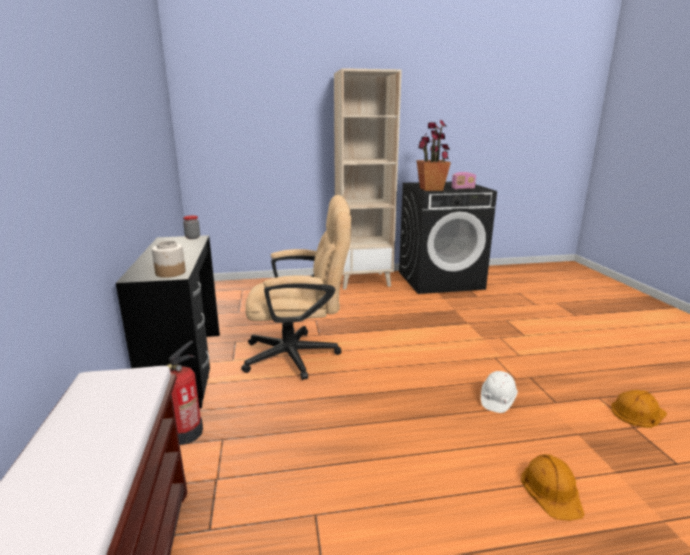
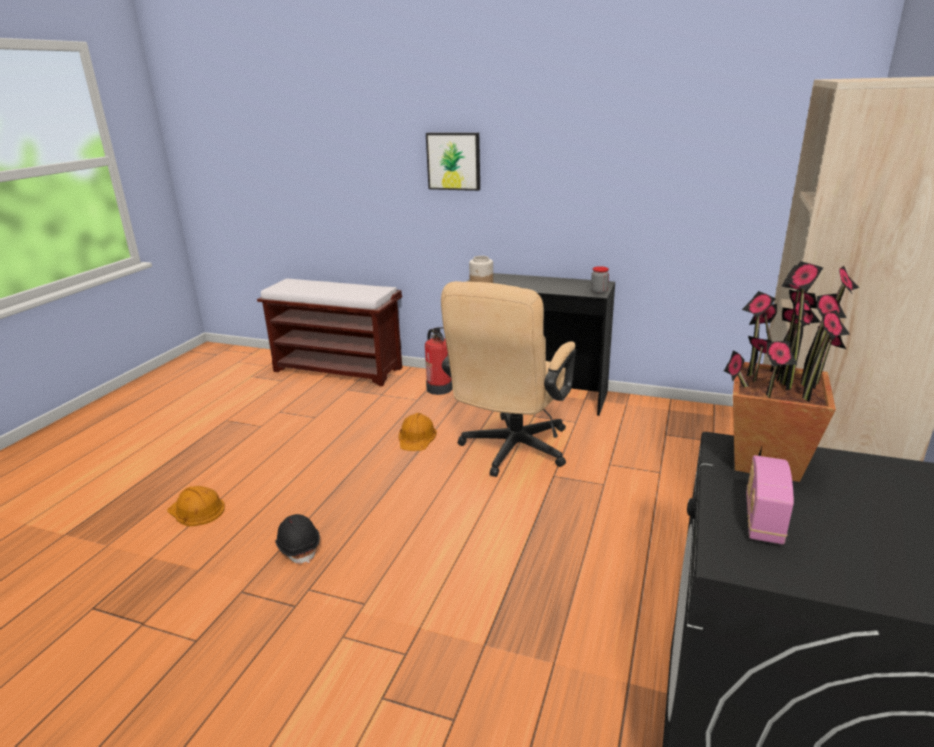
camera: 120 degrees right, 5 degrees up
(69, 134) = (454, 161): none -> picture
(497, 400) = (299, 547): white hard hat -> black hard hat
(637, 412) = (140, 653): orange hard hat -> orange hard hat (417, 437)

